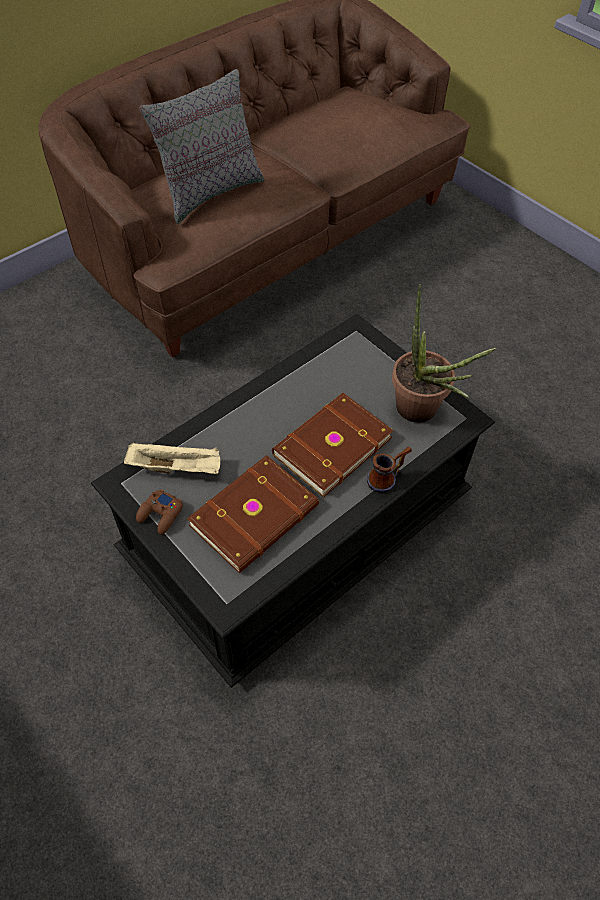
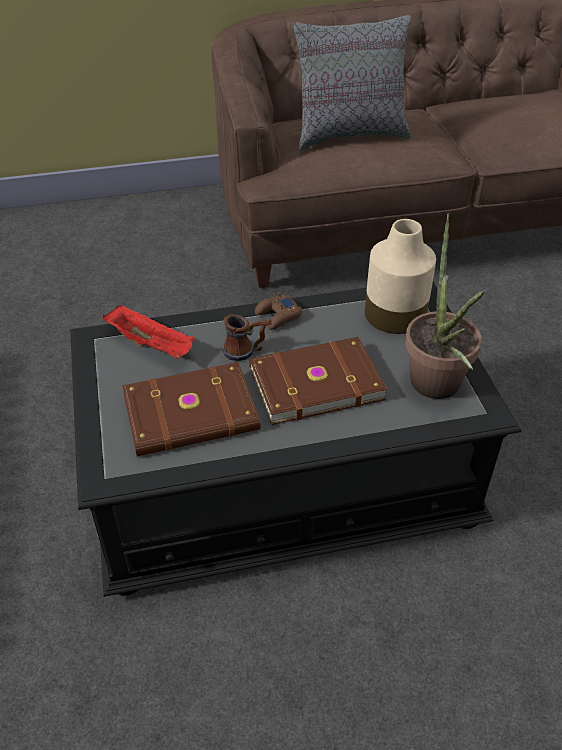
camera: 30 degrees right, 10 degrees down
(160, 515) = (106, 377): brown game controller -> brown game controller (278, 316)
(176, 467) = (152, 345): beige tray -> red tray
(351, 357) = (396, 313): none -> beige vase
(387, 478) = (353, 434): mug -> mug (247, 350)

